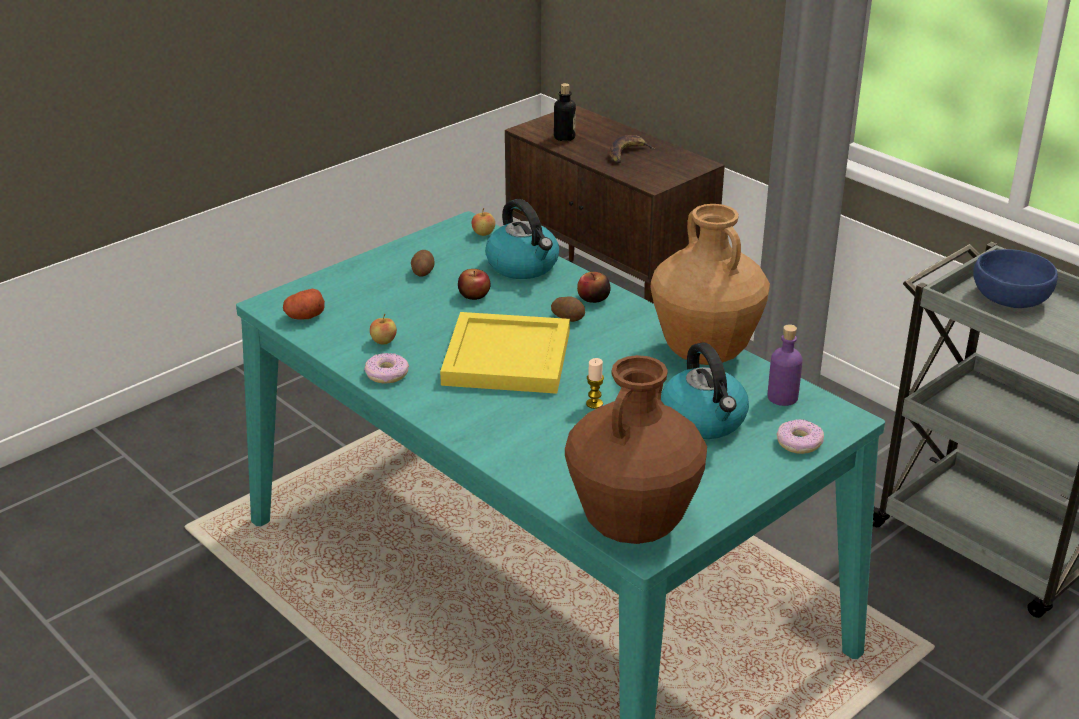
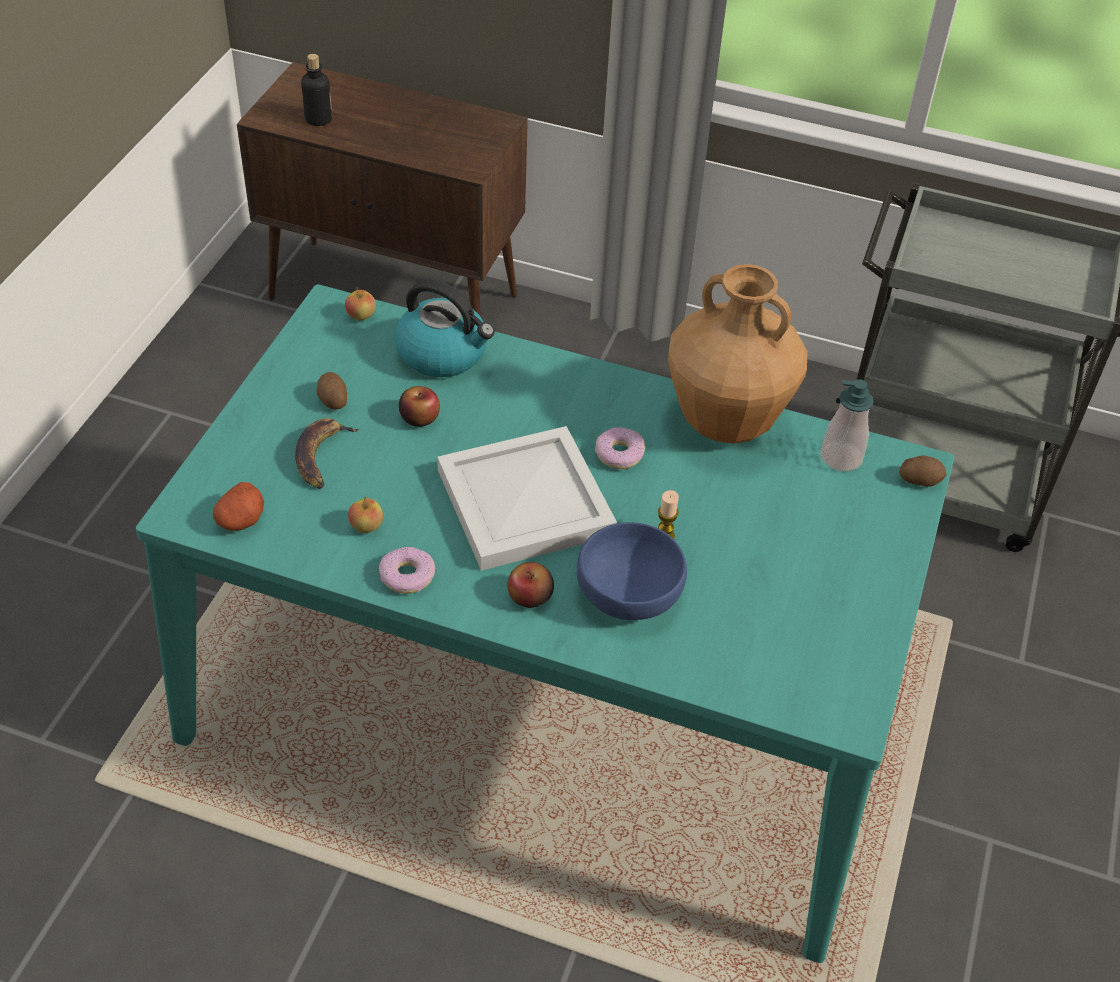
camera: 30 degrees left, 15 degrees up
(508, 359) = (528, 503): yellow tray -> white tray
(568, 317) = (549, 417): potato -> potato (919, 479)
(593, 298) = (556, 379): apple -> apple (530, 596)
(627, 153) = (409, 126): banana -> banana (322, 456)
(632, 527) = (820, 695): brown vase -> none
(704, 420) = (789, 518): kettle -> none
(782, 397) = (841, 457): purple bottle -> soap dispenser
(798, 443) = (897, 515): donut -> donut (619, 454)
(1011, 299) = (966, 251): blue bowl -> blue bowl (630, 594)

